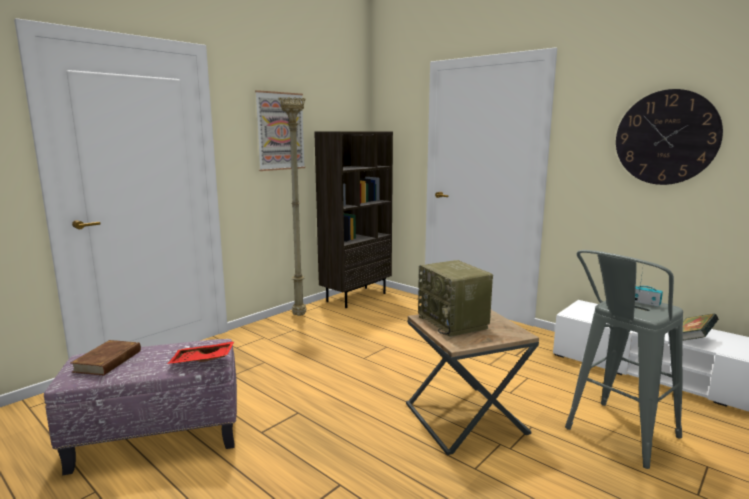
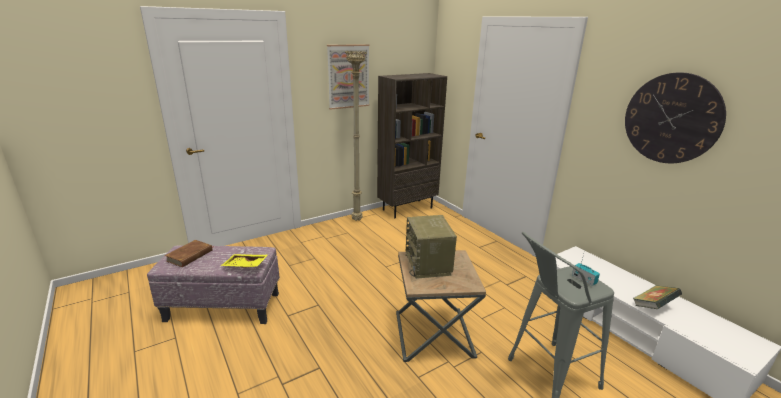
camera: 15 degrees right, 10 degrees up
(202, 361) = (245, 266): red tray -> yellow tray

